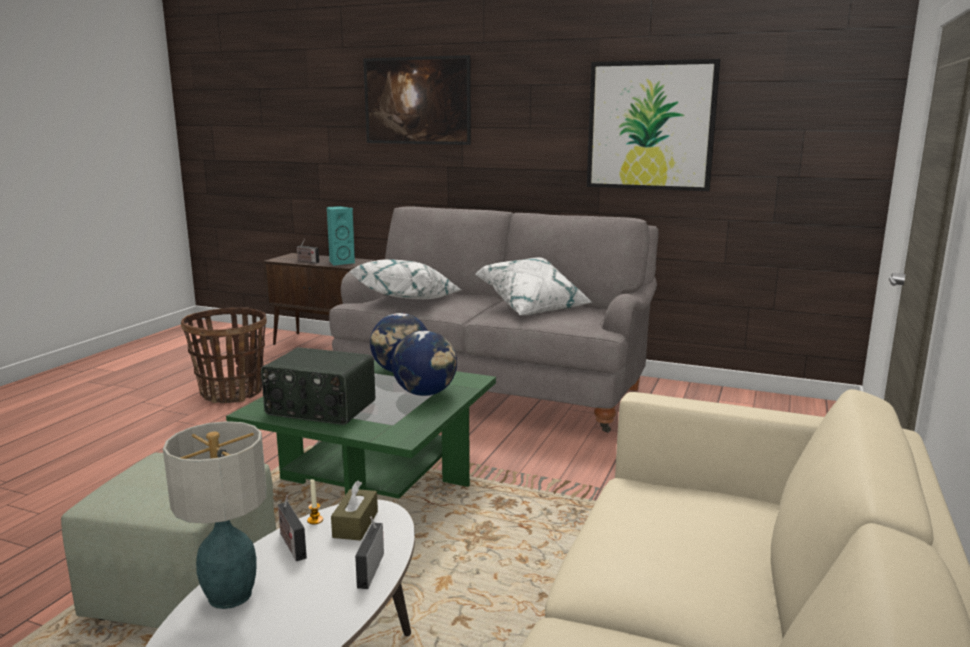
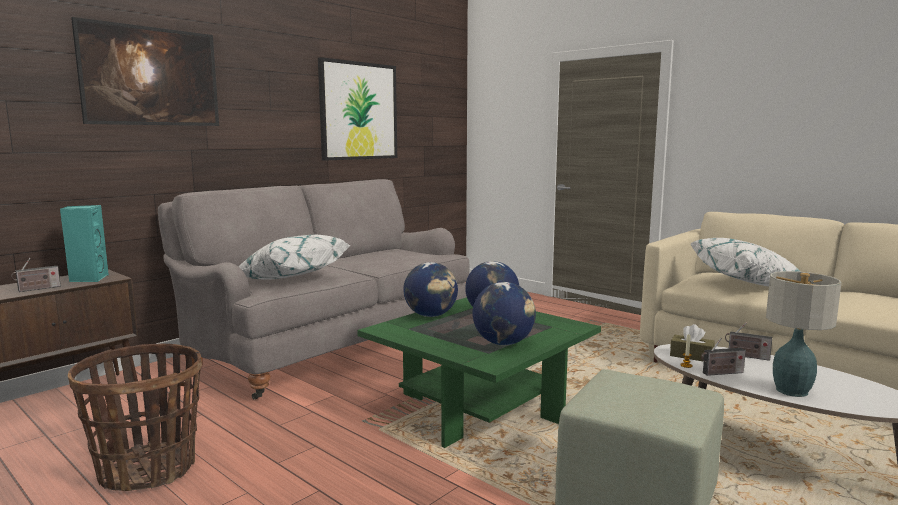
camera: 70 degrees left, 5 degrees down
(320, 409) = (503, 343): radio -> globe
(533, 307) = (374, 256): white pillow -> white pillow (748, 283)

